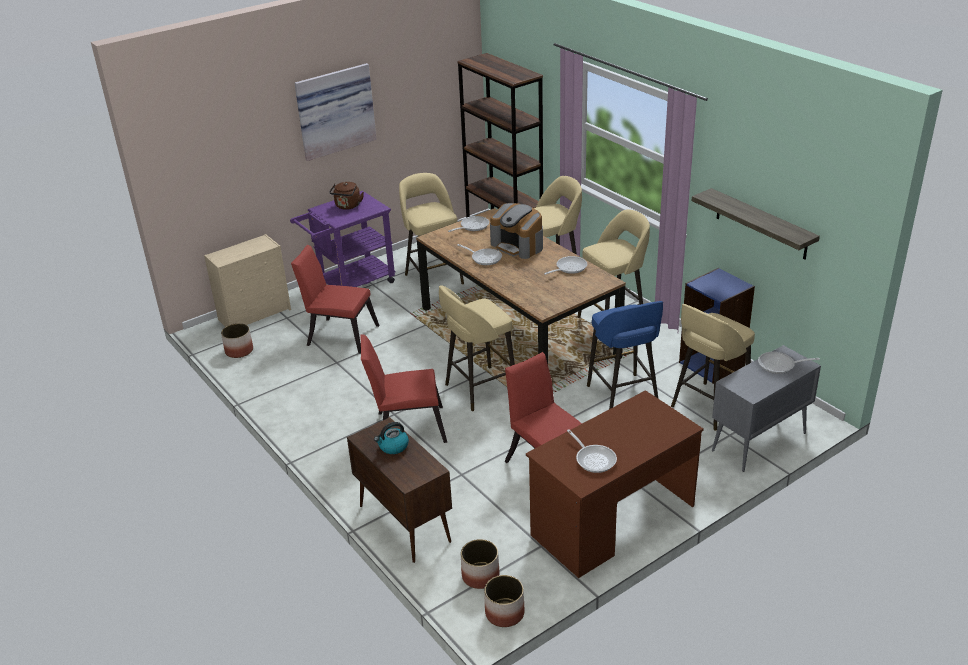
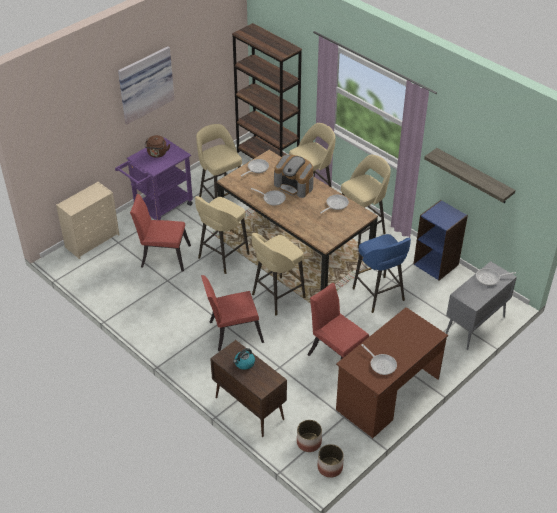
camera: 10 degrees left, 10 degrees up
(239, 351) = (90, 275): planter -> none
(708, 407) = (438, 300): beige stool -> beige stool (222, 257)

